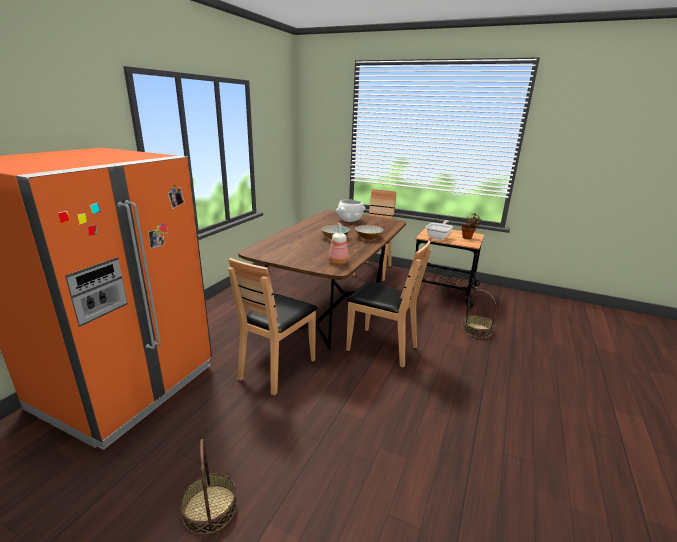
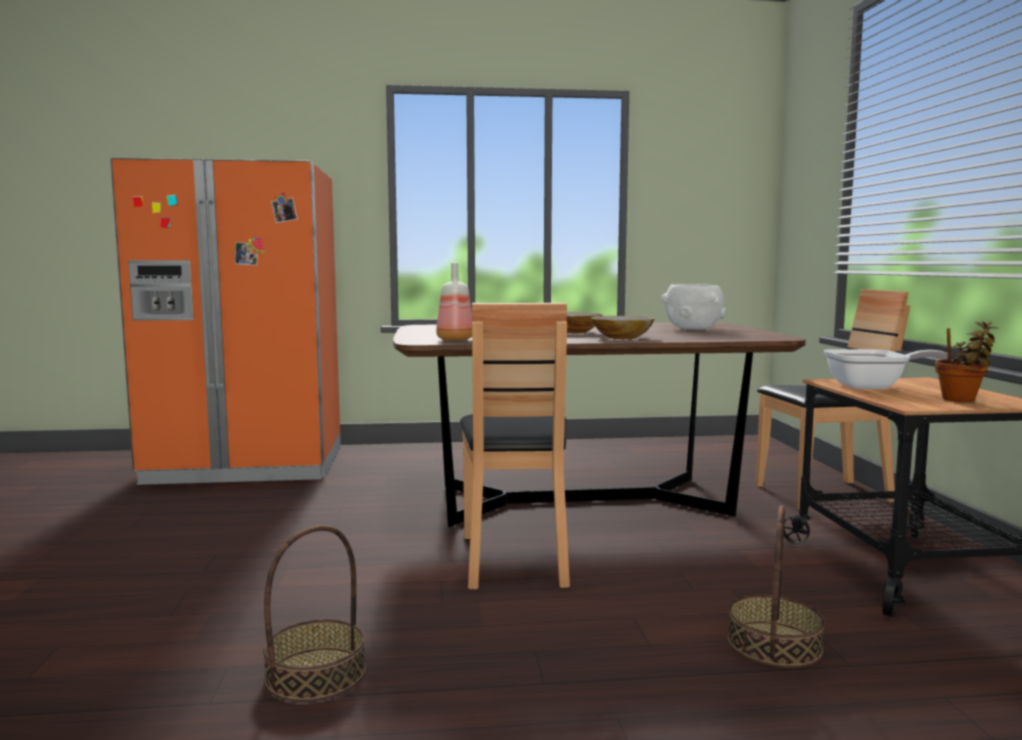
camera: 60 degrees right, 15 degrees down
(210, 508) = (60, 546): basket -> basket (315, 674)
(277, 368) = (356, 510): brown chair -> none

